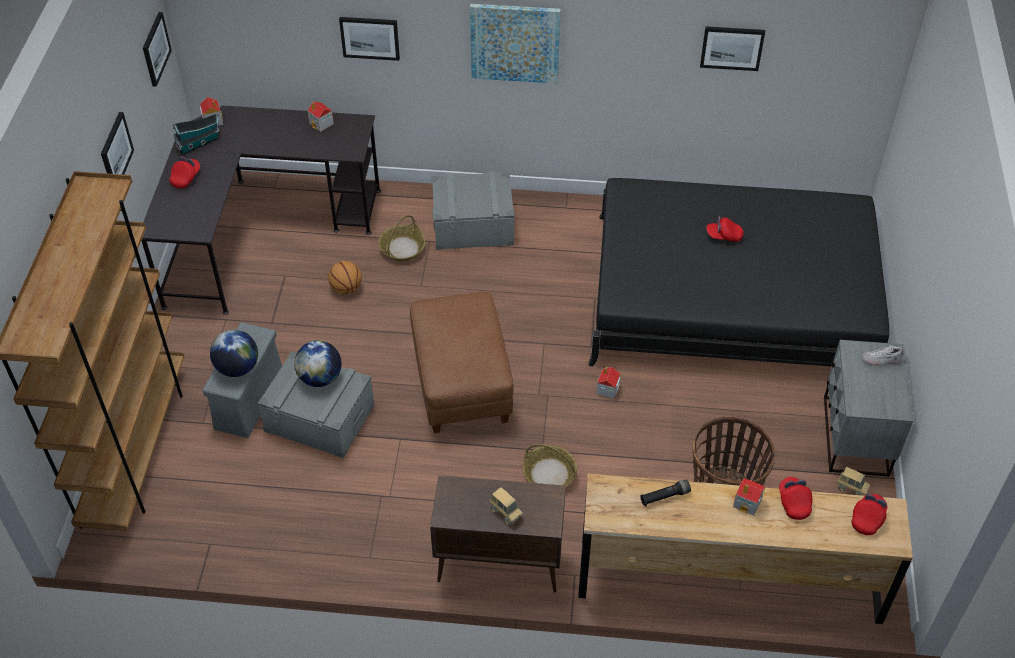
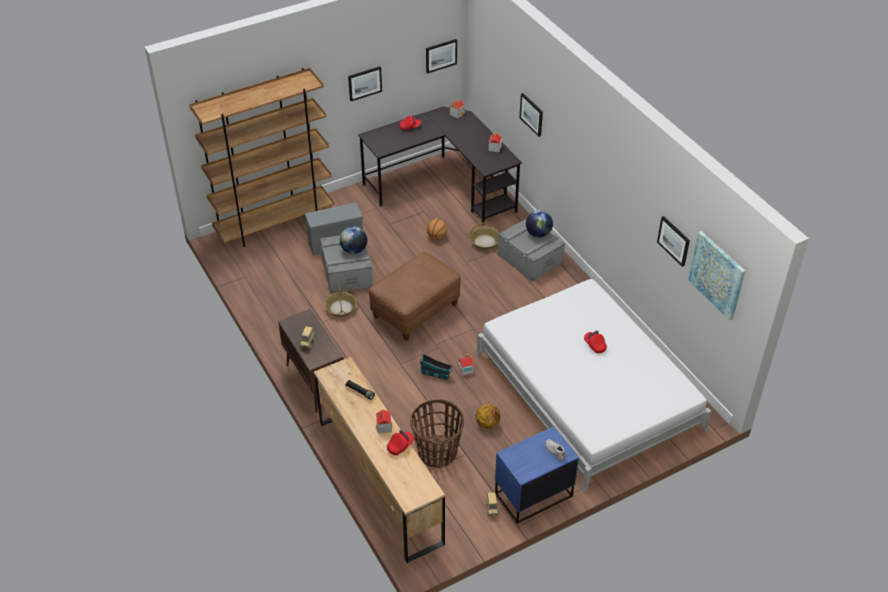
camera: 55 degrees right, 5 degrees down
(200, 143) = (437, 118): toy house -> toy house (436, 374)
(237, 368) = (327, 216): globe -> globe (538, 234)
(515, 42) = (585, 162): picture -> picture (717, 274)
(549, 474) = (387, 374): basket -> basket (340, 308)
(713, 417) = (488, 423): none -> basketball
(732, 297) = (587, 391): black bed -> white bed
(854, 437) = (532, 494): grey nightstand -> blue nightstand
(868, 518) = (416, 482): red cap -> none

